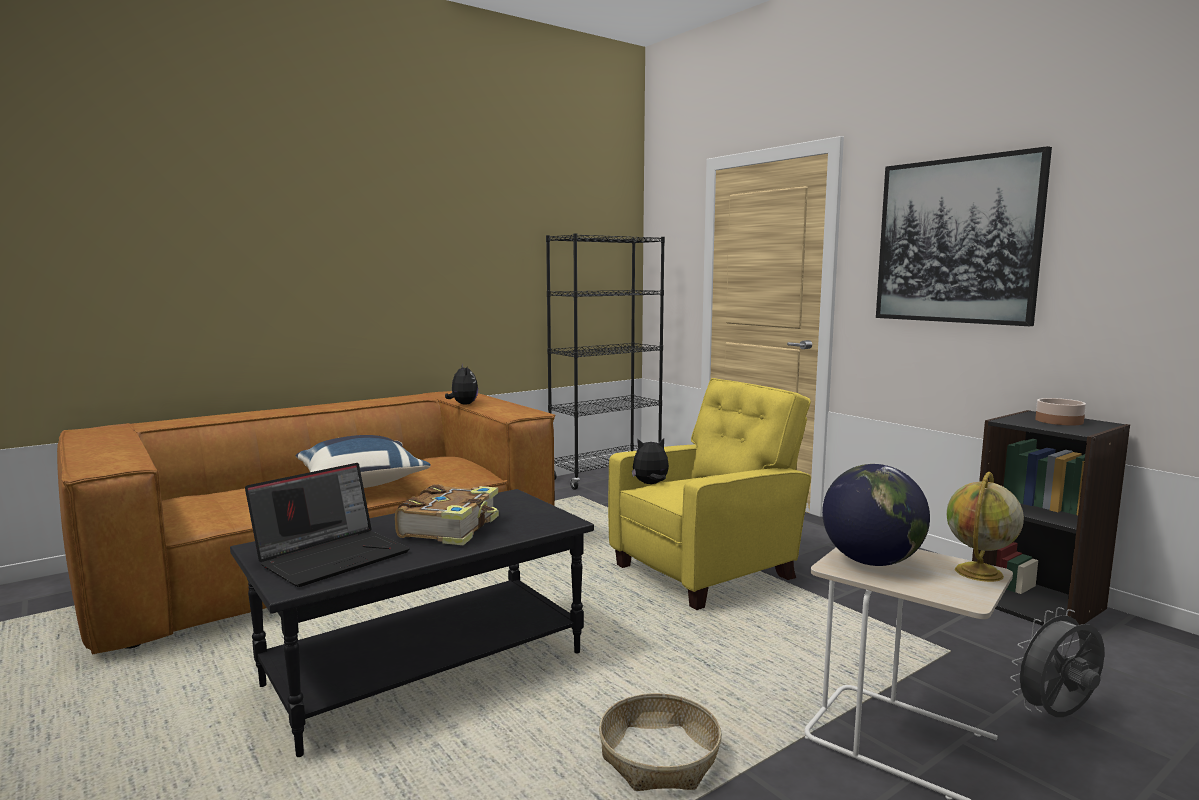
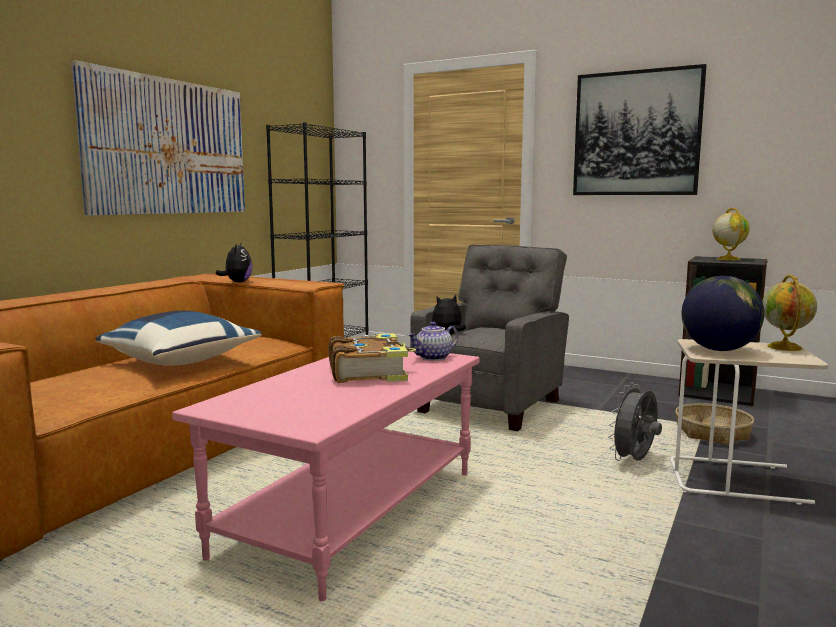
camera: 25 degrees left, 0 degrees up
(333, 556) = (302, 403): laptop -> none
(426, 667) = (350, 511): black coffee table -> pink coffee table
(428, 266) = (168, 147): none -> picture
(463, 404) = (237, 282): plush toy -> plush toy turned 45 degrees clockwise
(543, 518) = (433, 358): none -> teapot
(659, 757) = (609, 526): basket -> basket (712, 433)
(708, 571) = (492, 405): yellow armchair -> grey armchair
(1056, 716) = (798, 449): grey fan -> grey fan (634, 461)
(1058, 421) = (728, 259): bowl -> globe

